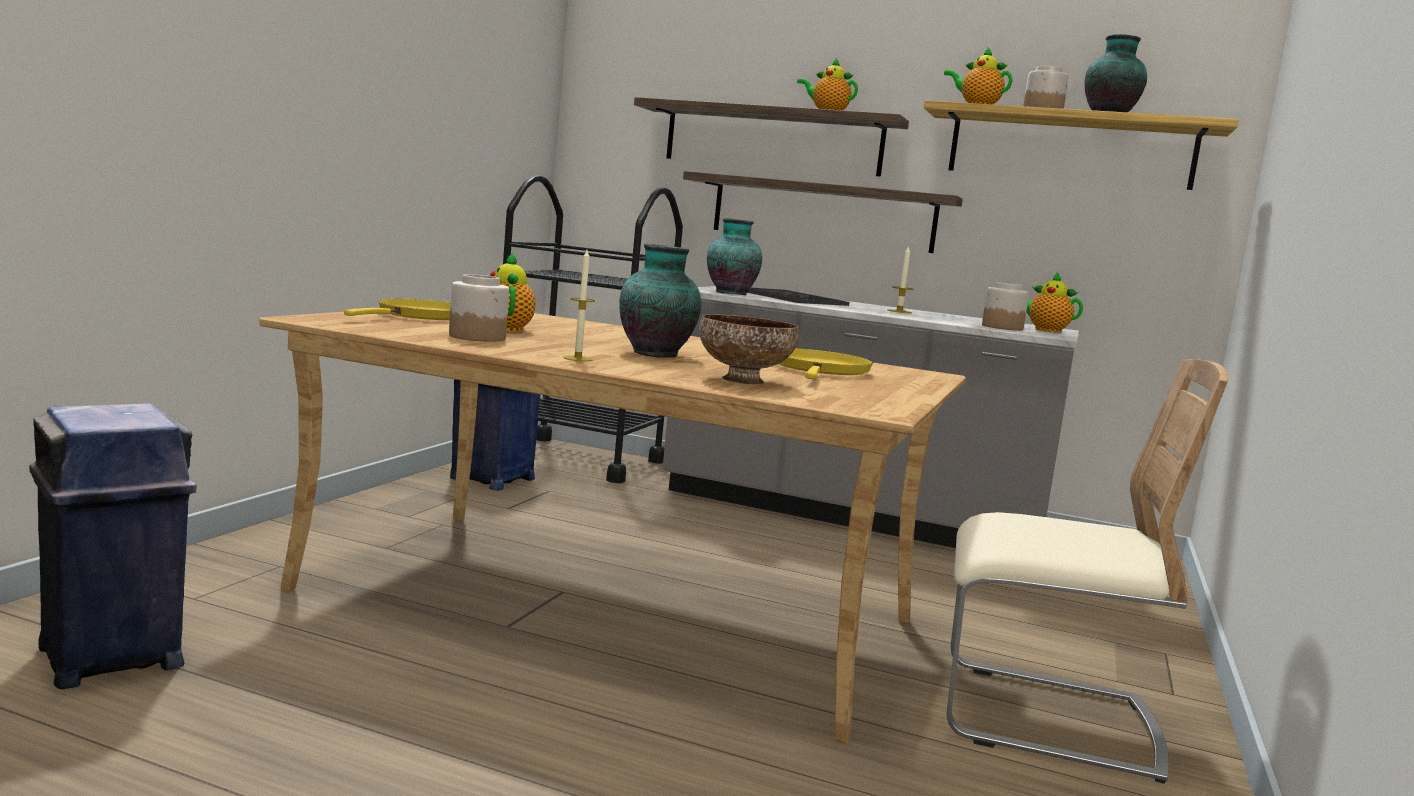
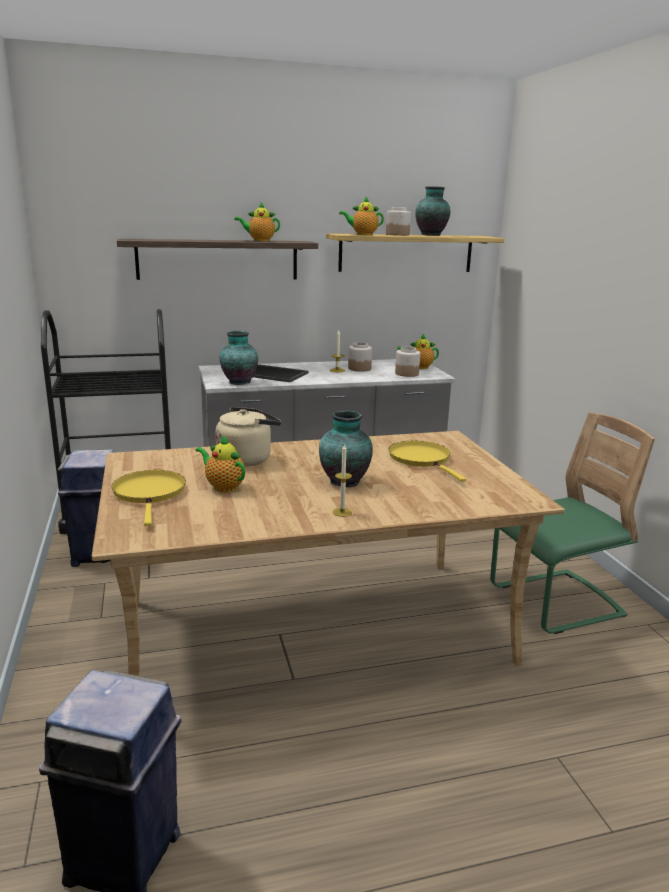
camera: 35 degrees left, 10 degrees up
(477, 337) = (246, 510): jar -> jar (359, 368)
(593, 328) = (247, 459): none -> beige kettle
(742, 380) = (437, 496): bowl -> none
(823, 213) = (261, 307): shelf -> none
(1045, 718) = (555, 602): beige chair -> green chair

